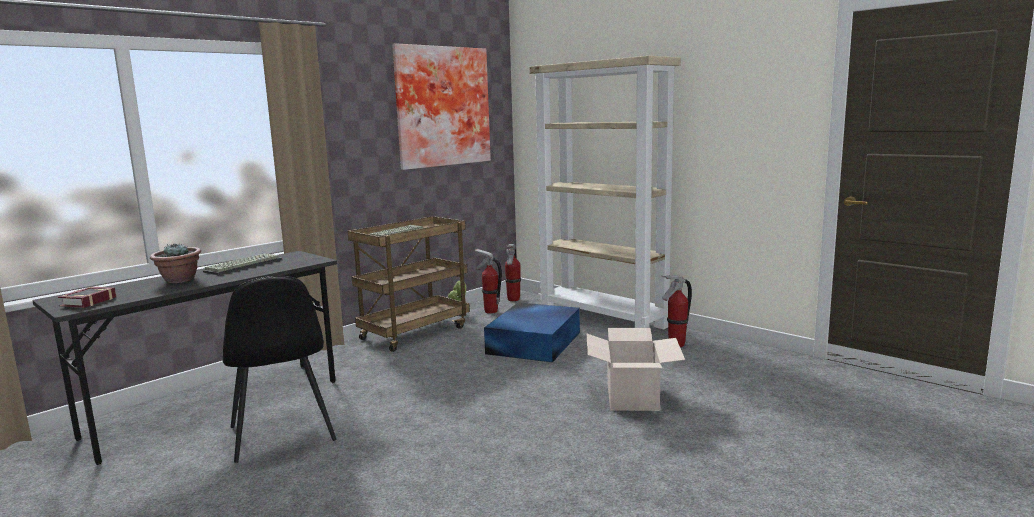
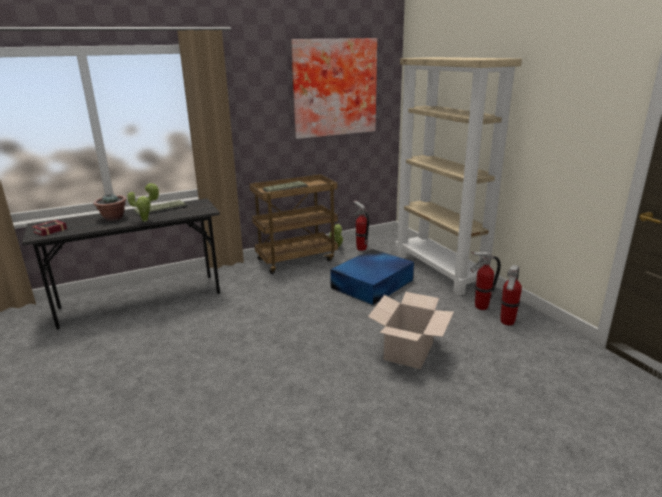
camera: 20 degrees right, 10 degrees up
(238, 277) = (147, 220): none -> potted plant
(282, 435) = (162, 330): black chair -> none
(513, 299) = (385, 240): fire extinguisher -> fire extinguisher (507, 322)

